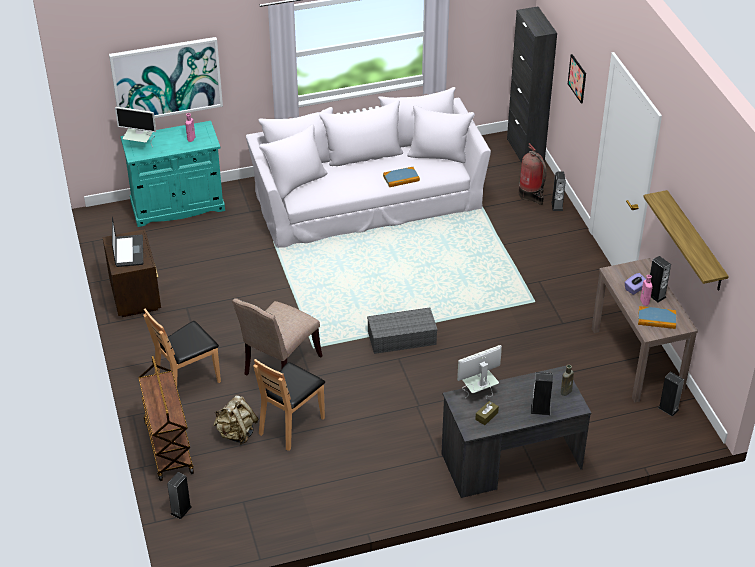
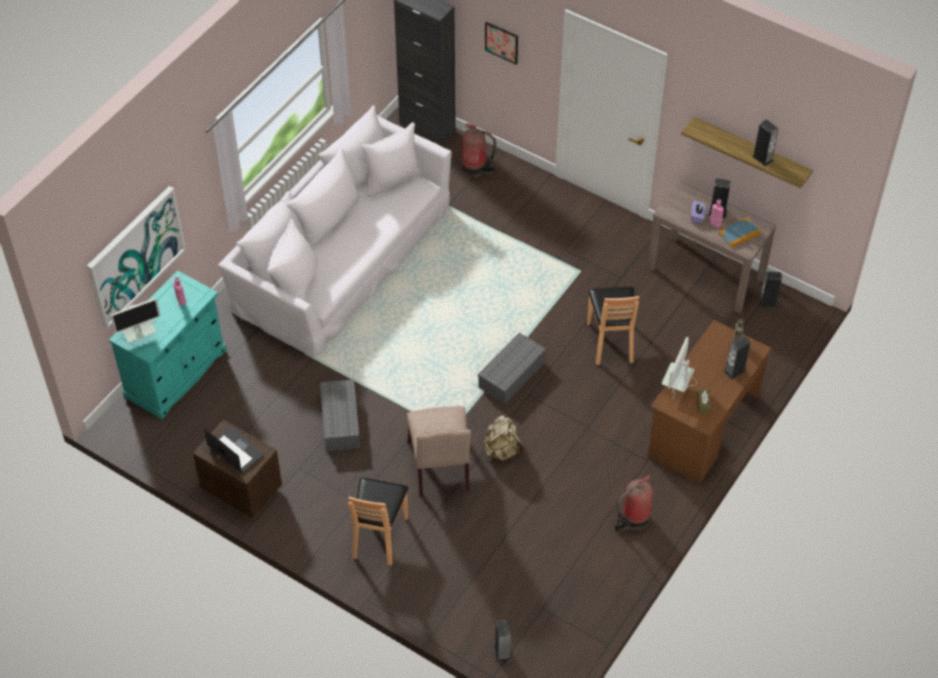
camera: 40 degrees left, 10 degrees up
(168, 447) = (429, 606): brown cart -> none
(236, 433) = (472, 553): beige backpack -> beige backpack (502, 450)
(247, 296) = (341, 422): none -> grey storage box
(291, 425) = (507, 514): brown chair -> brown chair (611, 341)
(379, 489) = (633, 520): none -> fire extinguisher
(401, 178) = (385, 223): book -> none
(511, 461) = (703, 426): grey desk -> brown desk
(557, 206) = (507, 167): speaker -> speaker (762, 158)

